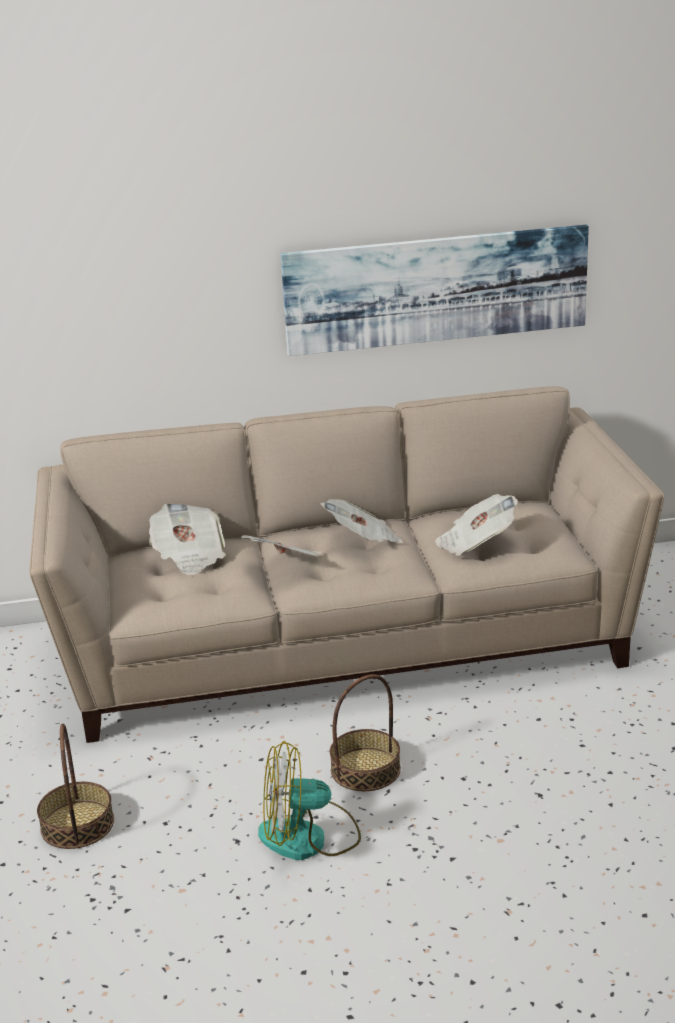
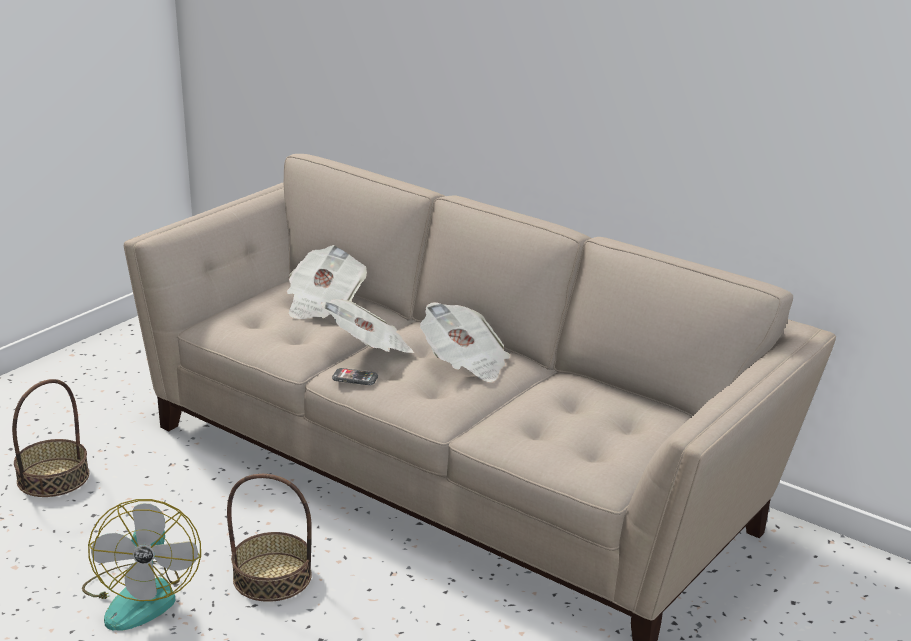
camera: 45 degrees right, 0 degrees up
(309, 838) = (142, 595): fan -> fan turned 135 degrees counterclockwise
(319, 586) = (355, 378): none -> phone
(436, 289) = (683, 117): picture -> none
(475, 544) = (545, 419): newspaper -> none

